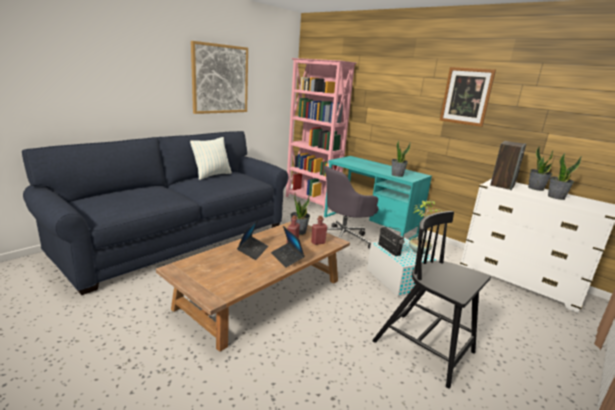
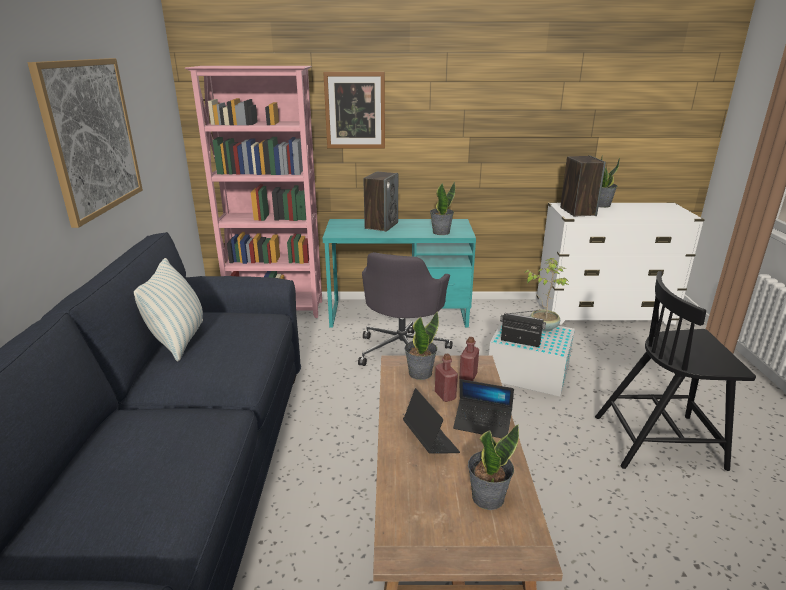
camera: 40 degrees left, 5 degrees up
(370, 164) = (381, 225): none -> speaker
(466, 96) = (497, 103): picture -> picture (355, 110)
(556, 197) = (633, 211): potted plant -> potted plant (487, 497)

